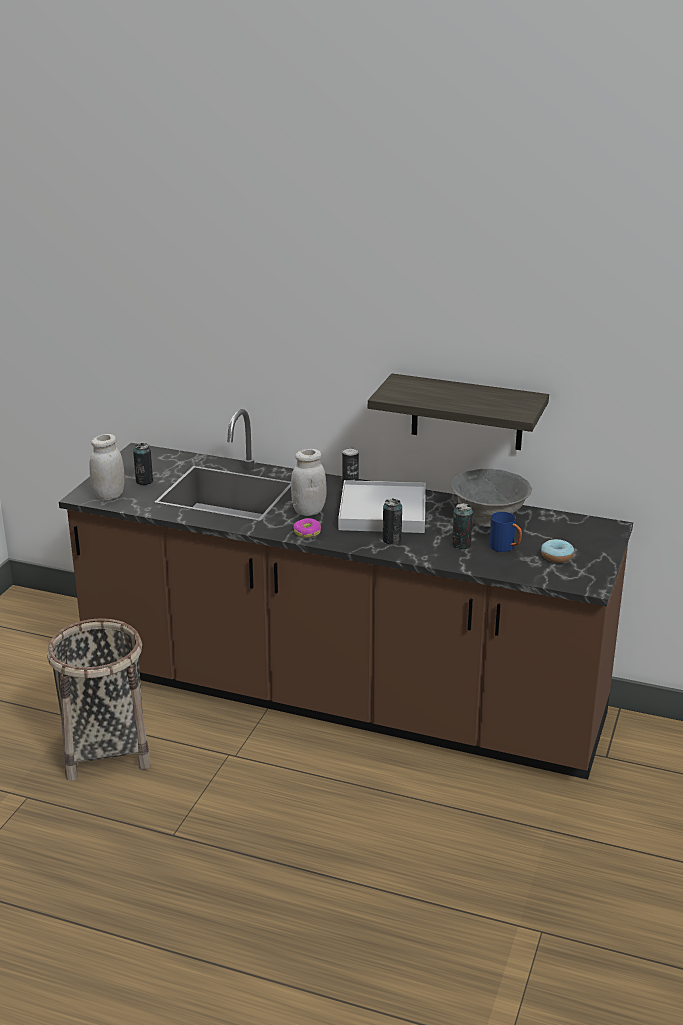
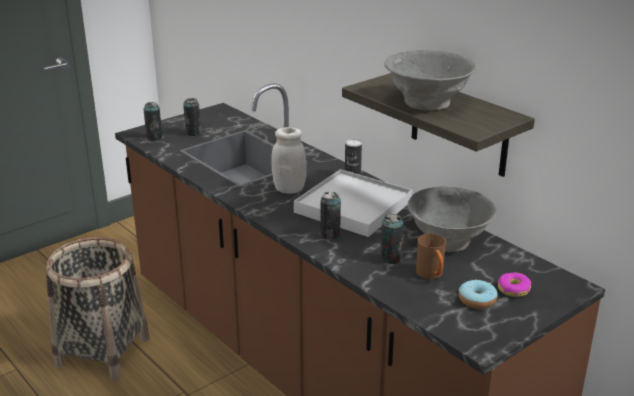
camera: 30 degrees right, 0 degrees up
(109, 496) = (154, 137): white jar -> can
(307, 532) = (264, 207): donut -> donut (513, 289)
(455, 398) = (427, 102): none -> grey bowl
(505, 548) = (431, 275): blue mug -> brown mug

